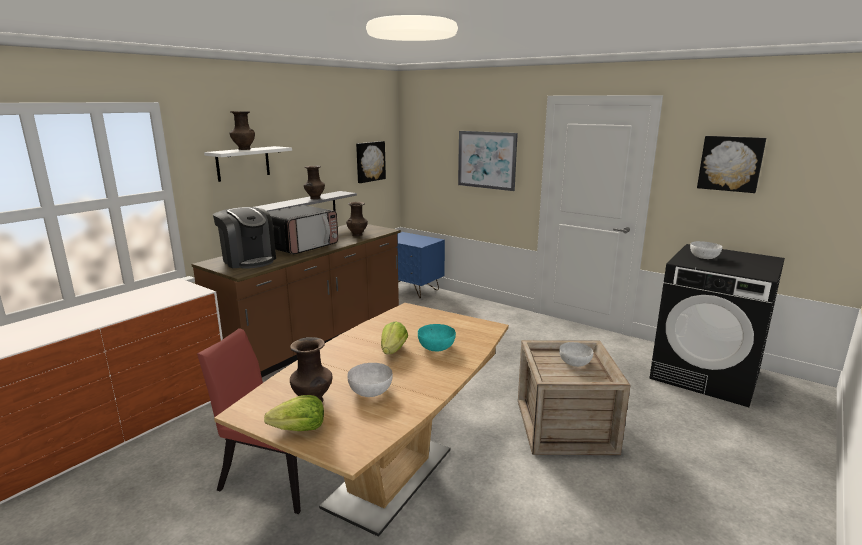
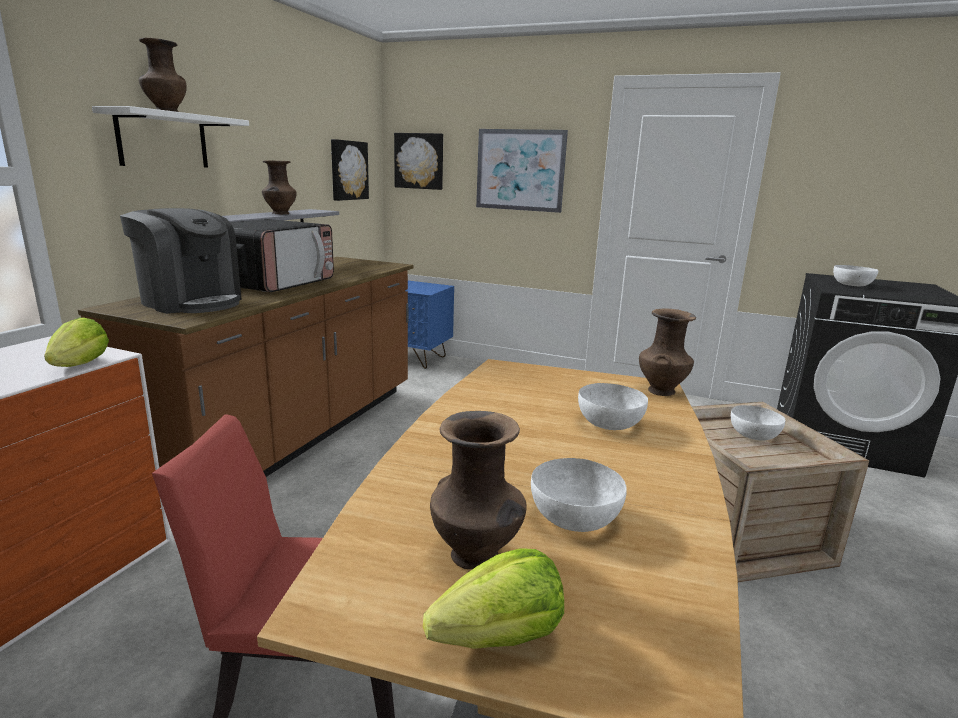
camera: 15 degrees left, 0 degrees up
(357, 235) = (354, 270): brown vase -> brown vase (661, 390)
(393, 351) = (543, 435): lettuce -> lettuce (80, 365)
(437, 347) = (610, 423): turquoise bowl -> white bowl
(730, 163) = (869, 164): picture -> picture (419, 161)

